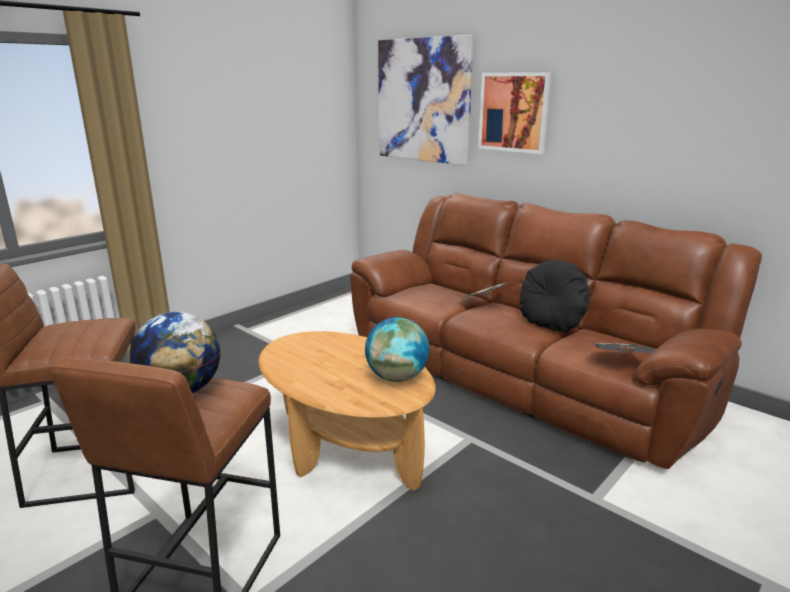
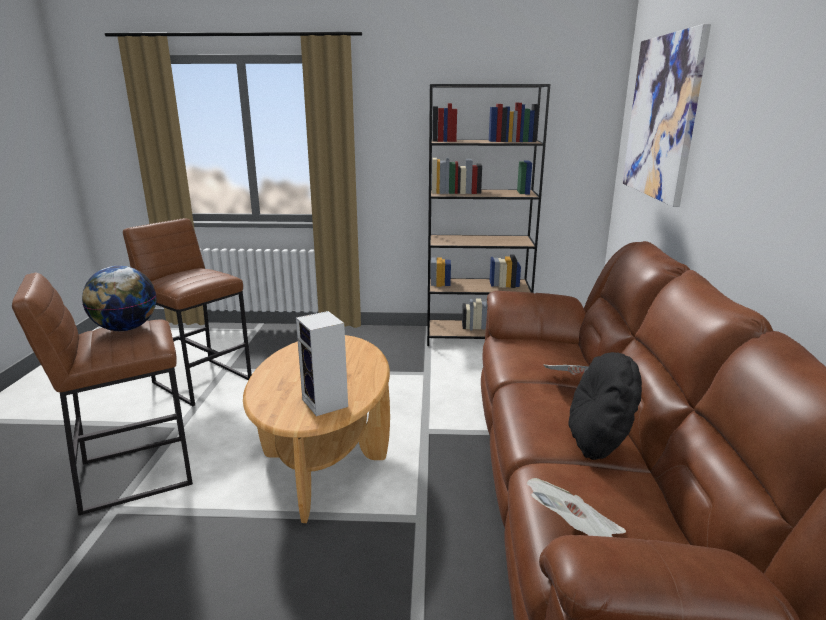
camera: 50 degrees right, 0 degrees up
(291, 318) = (477, 337): none -> beige bookcase
(397, 377) = (326, 403): globe -> speaker
(514, 112) = (727, 136): picture -> none

